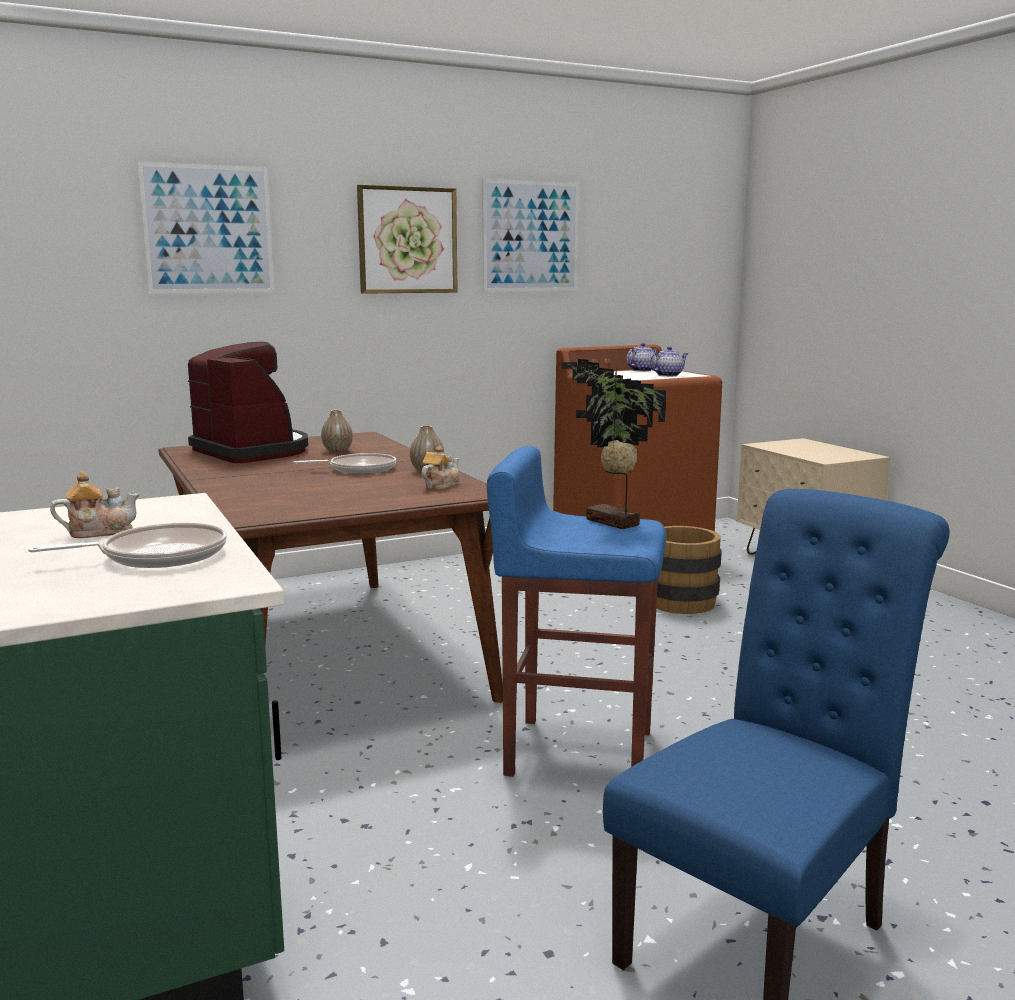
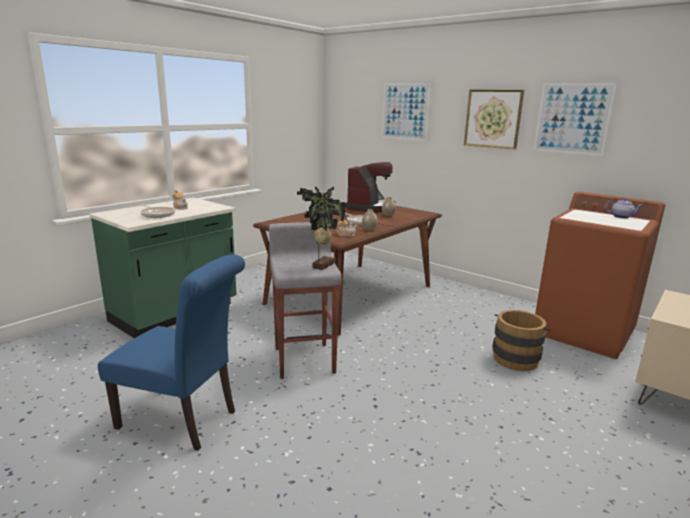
camera: 65 degrees right, 5 degrees up
(577, 751) = (305, 359): blue stool -> grey stool
(668, 375) = (611, 223): teapot -> none

